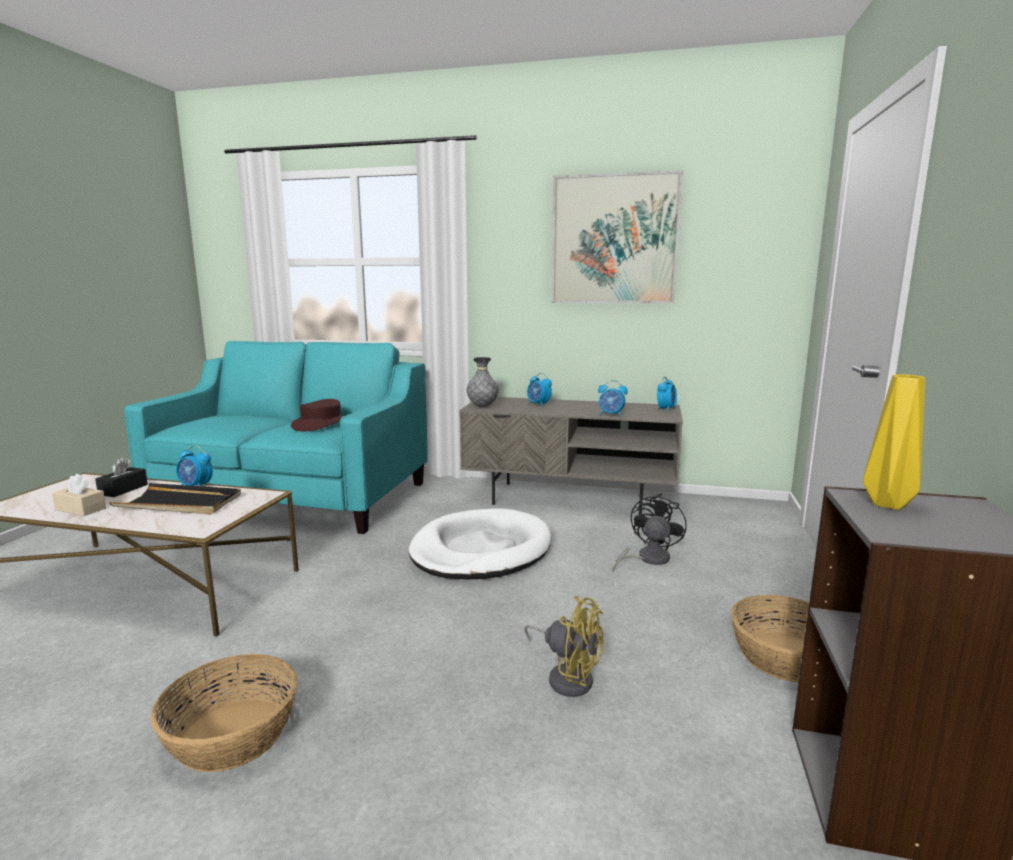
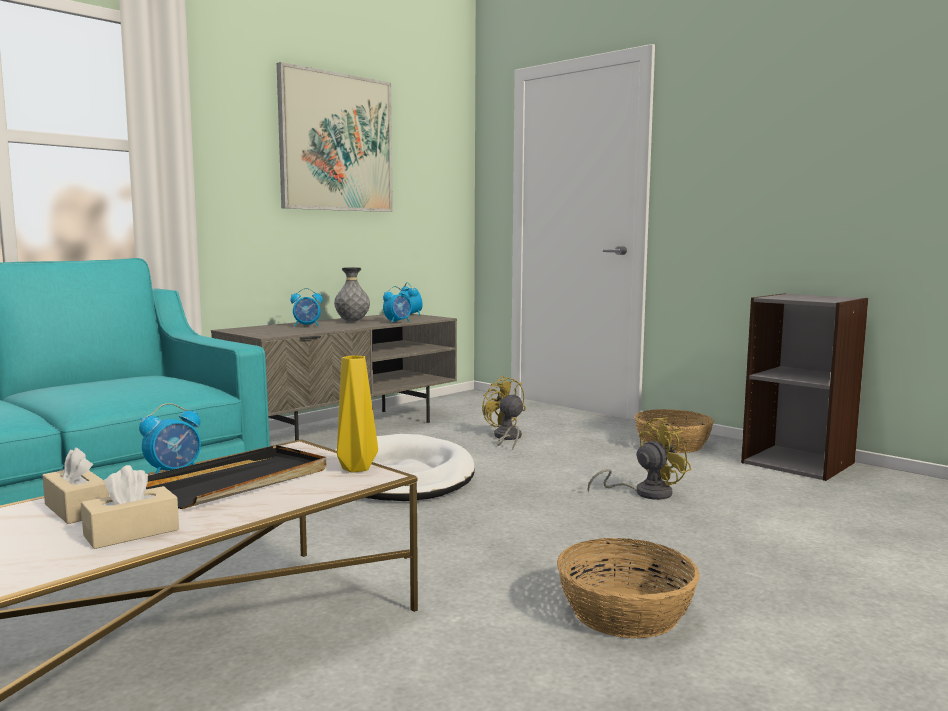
camera: 60 degrees left, 5 degrees down
(123, 489) = (77, 509): black tissue box -> beige tissue box
(321, 424) = (122, 382): brown hat -> none
(482, 406) = (266, 333): grey vase -> grey vase (352, 321)
(647, 559) = (506, 438): black fan -> yellow fan
(890, 505) = (787, 297): yellow vase -> yellow vase (358, 468)

